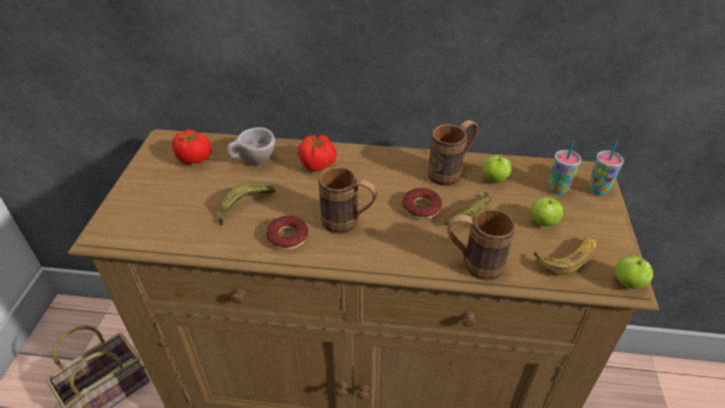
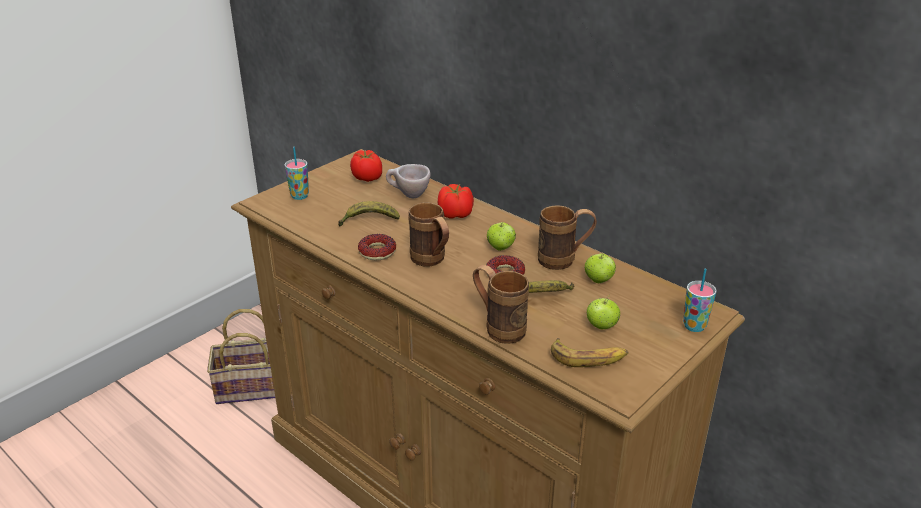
camera: 35 degrees right, 10 degrees down
(558, 189) = (652, 310): cup -> cup (299, 196)
(628, 283) = (621, 397): apple -> apple (500, 248)

